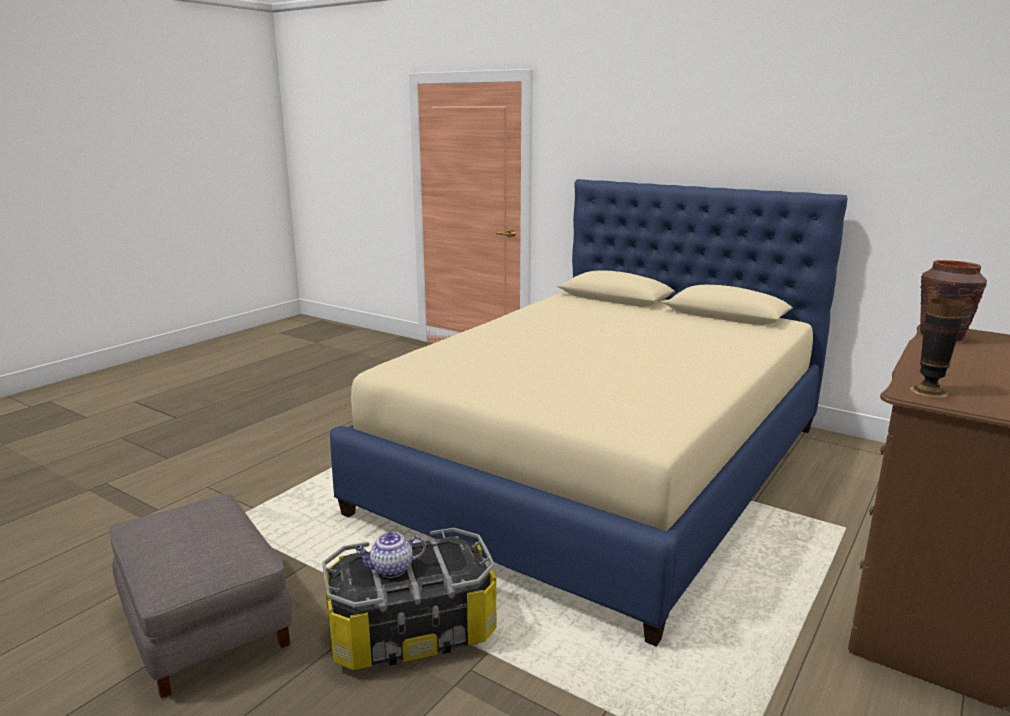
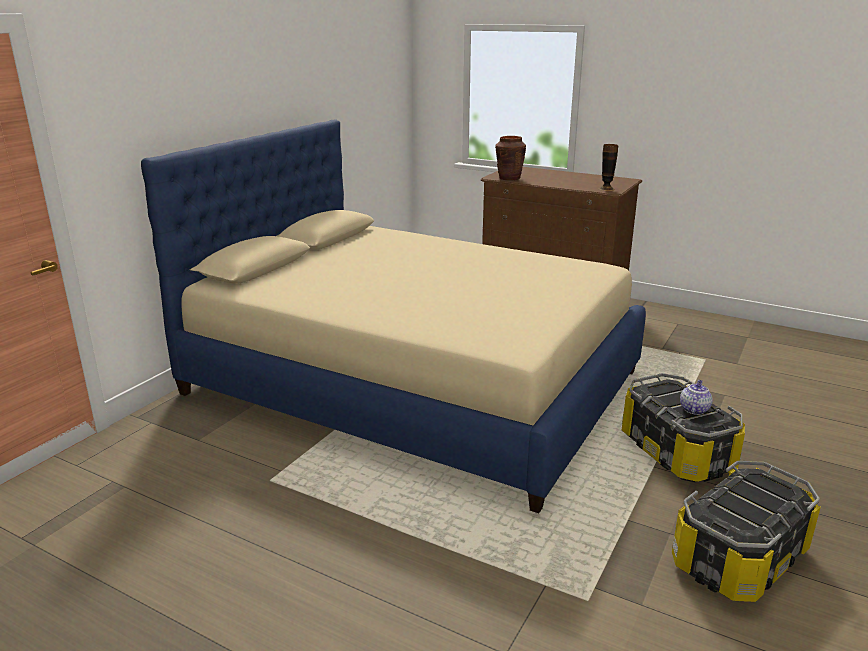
camera: 95 degrees left, 5 degrees up
(203, 624) = (740, 559): grey ottoman -> storage box
(391, 569) = (694, 409): teapot -> teapot turned 135 degrees counterclockwise

